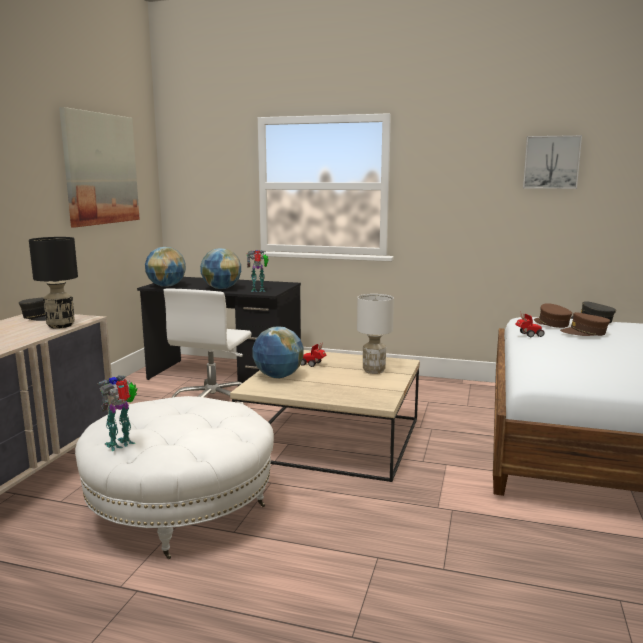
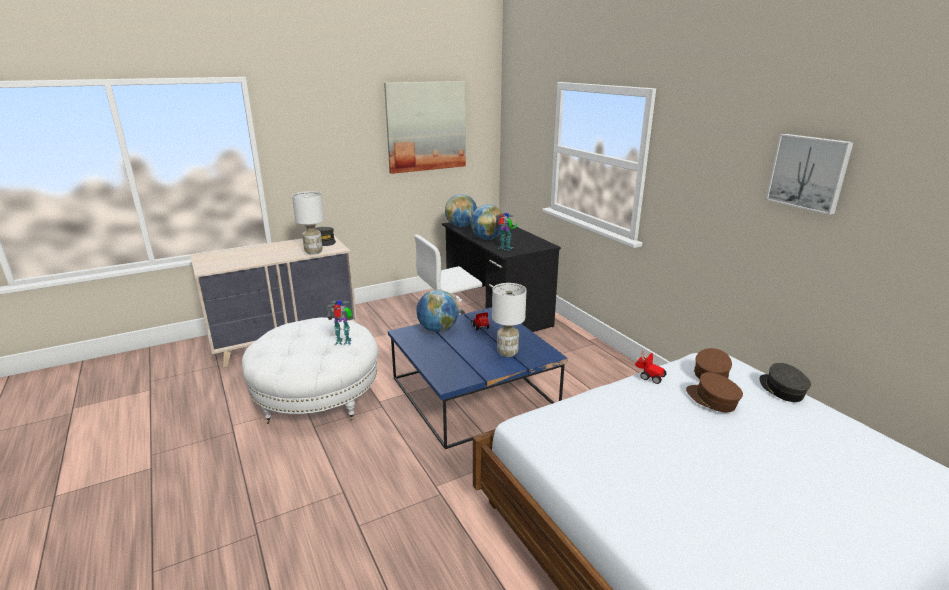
camera: 45 degrees right, 10 degrees up
(61, 325) = (314, 252): black table lamp -> white table lamp
(122, 444) = (262, 344): toy robot -> toy robot (344, 342)
(331, 436) = (474, 392): beige coffee table -> blue coffee table

